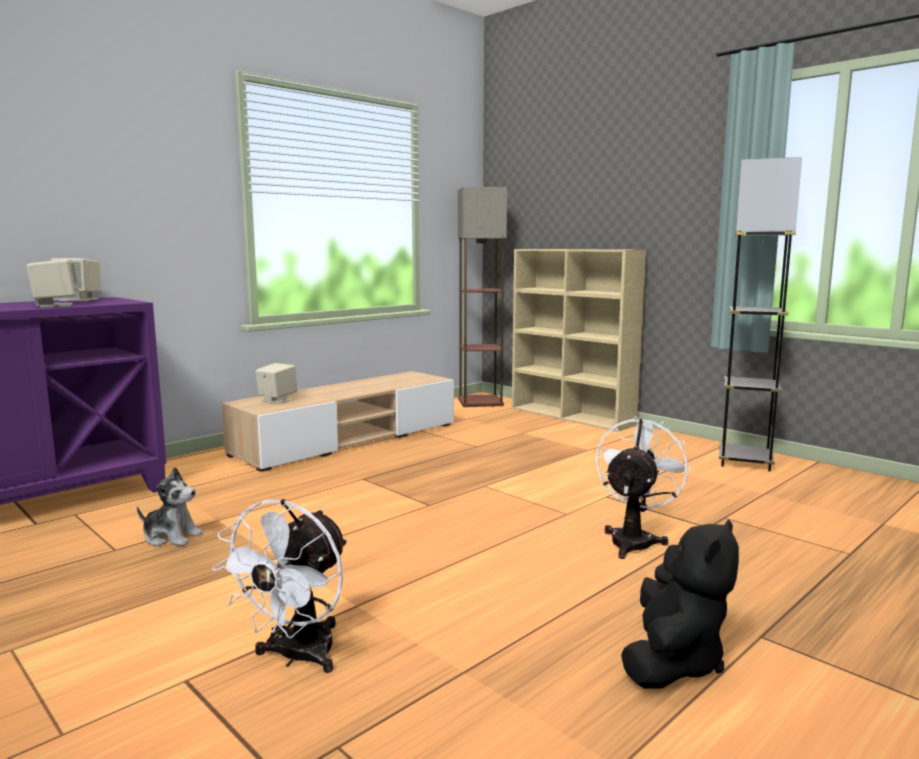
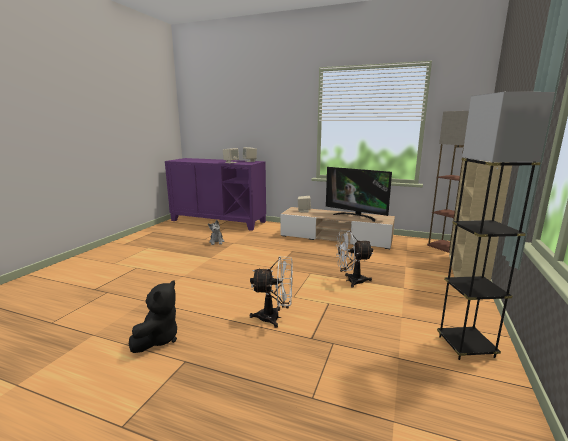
camera: 65 degrees right, 5 degrees up
(297, 657) = (149, 276): white fan -> white fan (351, 281)
(378, 384) = (356, 216): none -> television
(673, 661) = (158, 339): black plush toy -> black plush toy turned 75 degrees counterclockwise

